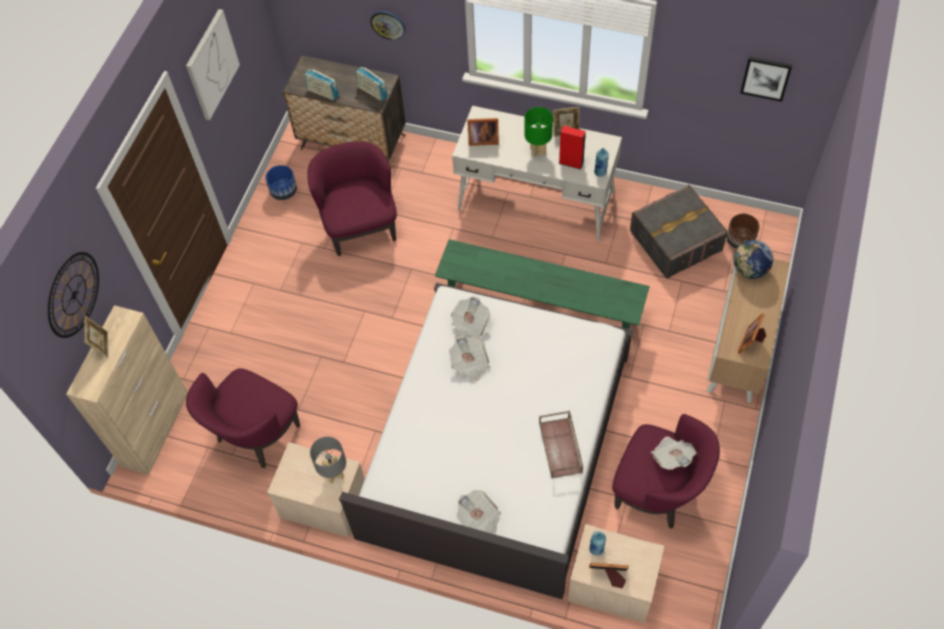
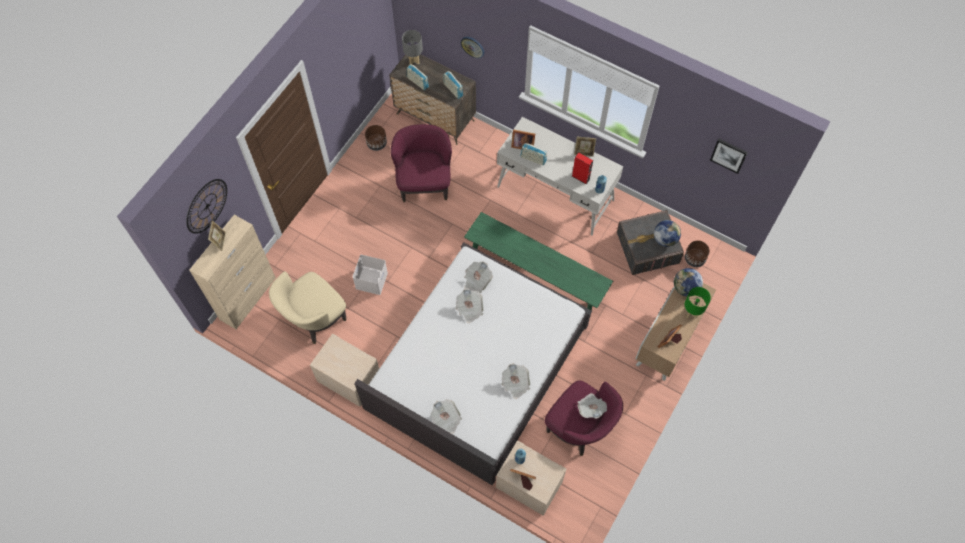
camera: 10 degrees right, 5 degrees up
(211, 64) = (338, 54): picture -> none
(255, 435) = (314, 319): purple armchair -> beige armchair
(284, 191) = (377, 143): blue planter -> brown planter
(321, 365) = (371, 279): none -> white storage box
(334, 475) = (357, 364): grey table lamp -> grey table lamp (414, 61)
(502, 153) = (533, 159): none -> radio
(538, 151) = (559, 163): green table lamp -> green table lamp (691, 313)
(561, 448) = (515, 384): brown tray -> newspaper
(698, 220) = (665, 239): none -> globe

